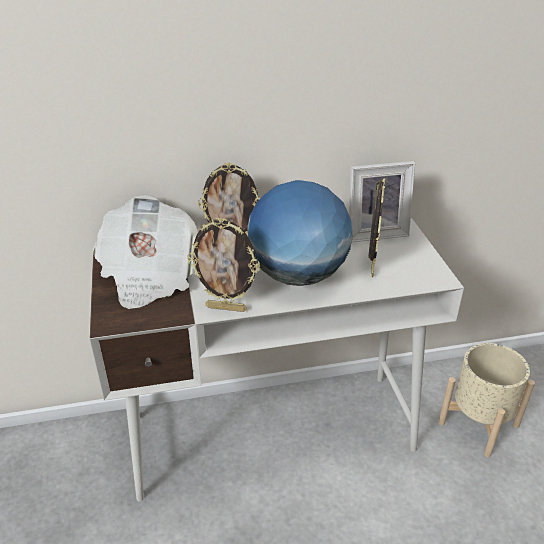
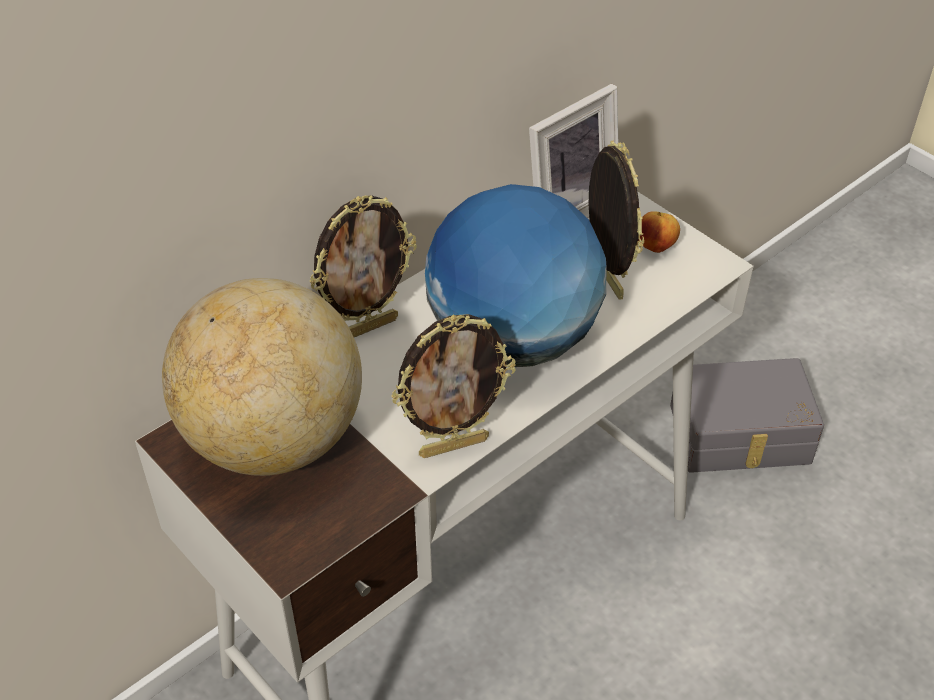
camera: 30 degrees left, 10 degrees up
(148, 275) = (274, 440): newspaper -> globe
(412, 261) = (656, 247): none -> apple
(478, 424) = (741, 436): beige planter -> grey storage box

